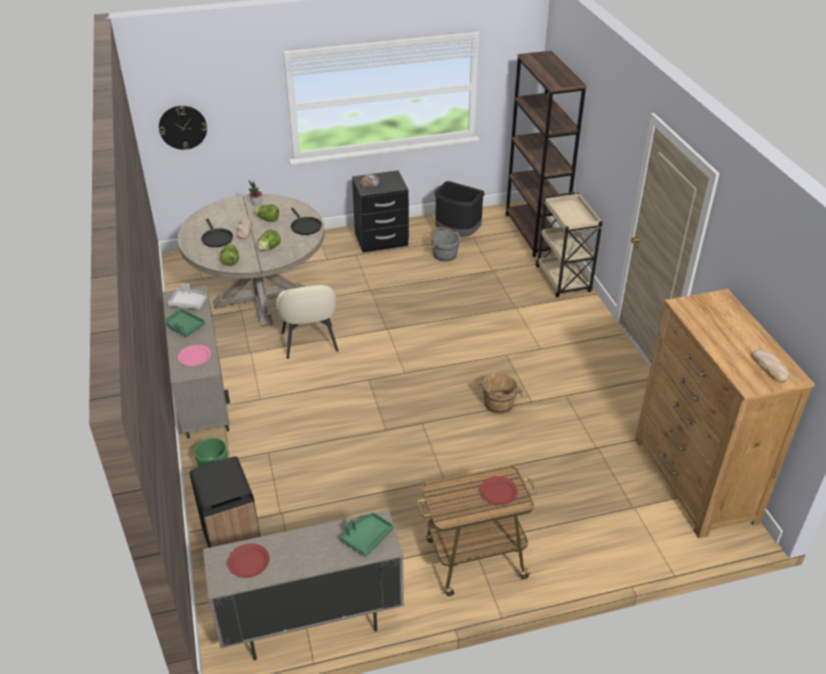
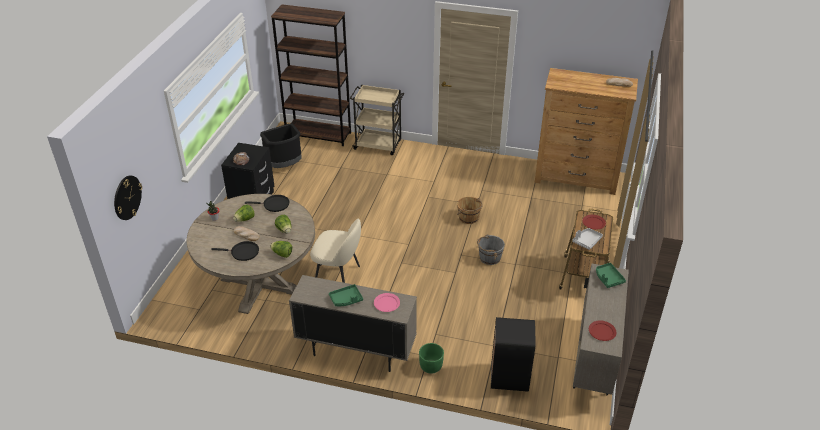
camera: 60 degrees left, 0 degrees up
(189, 302) = (317, 289): grey tray -> grey tray (586, 241)
(444, 254) = (301, 180): grey bucket -> grey bucket (489, 257)

